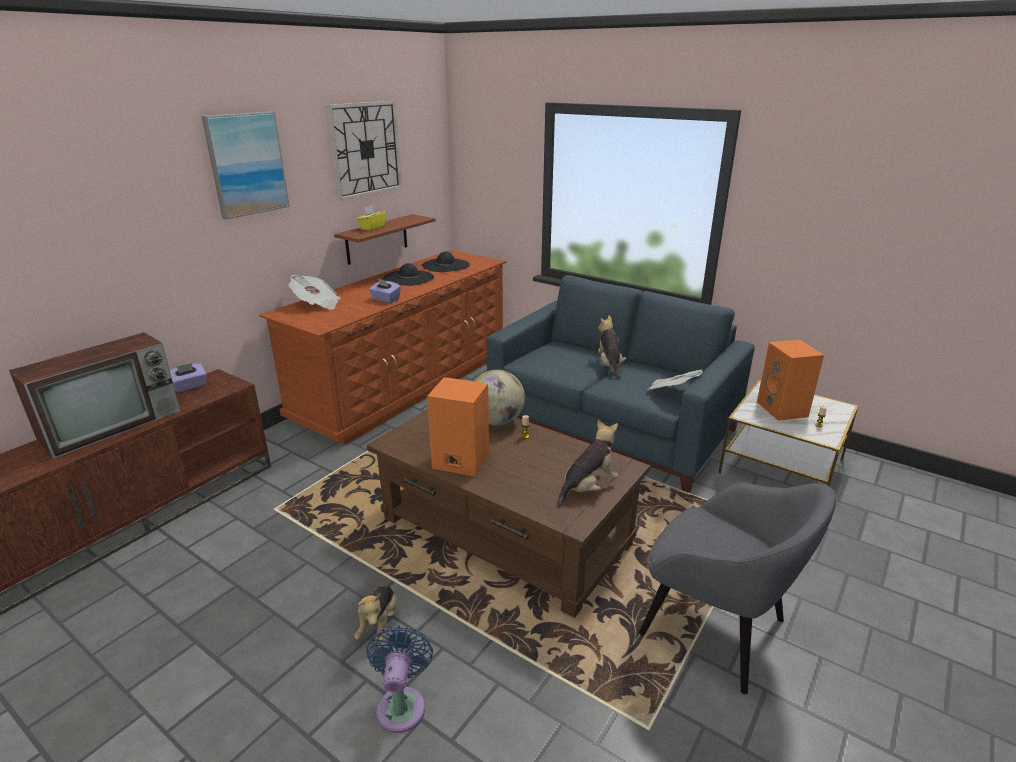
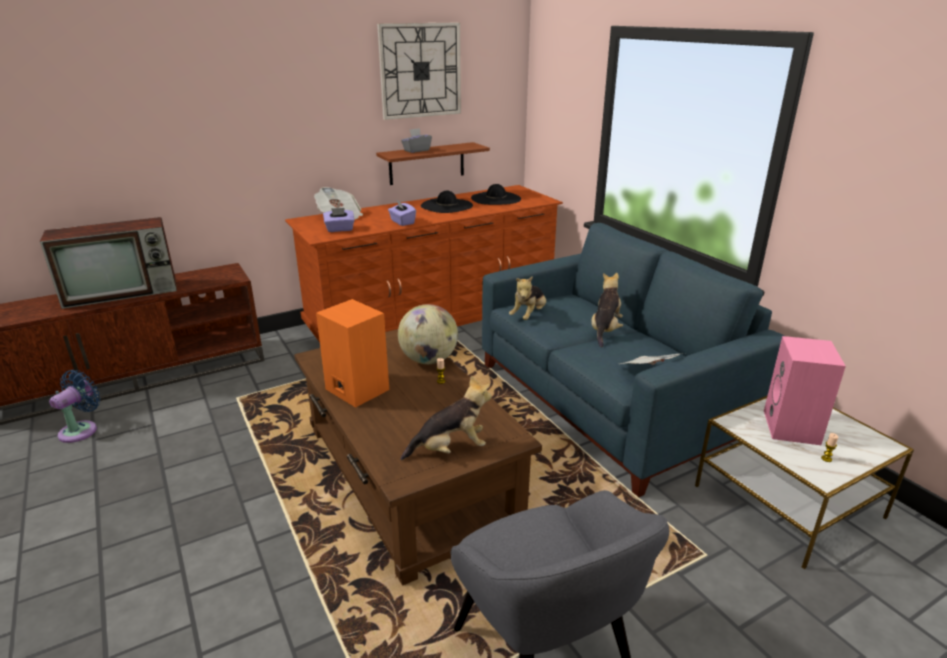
camera: 25 degrees right, 0 degrees up
(189, 386) = (203, 273): purple tissue box -> purple tissue box (340, 229)
(246, 164) = (284, 76): picture -> none
(372, 228) = (416, 150): yellow tissue box -> grey tissue box
(379, 624) = (232, 524): plush toy -> plush toy (529, 315)
(402, 704) = (190, 603): blue fan -> blue fan (81, 430)
(783, 410) = (793, 428): orange speaker -> pink speaker

